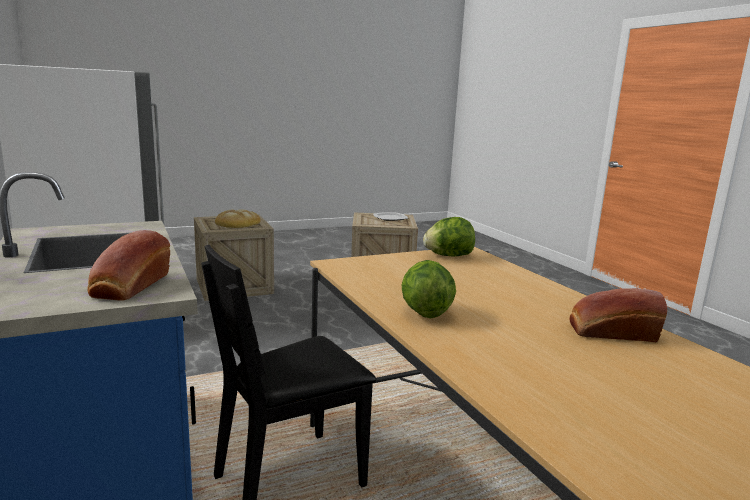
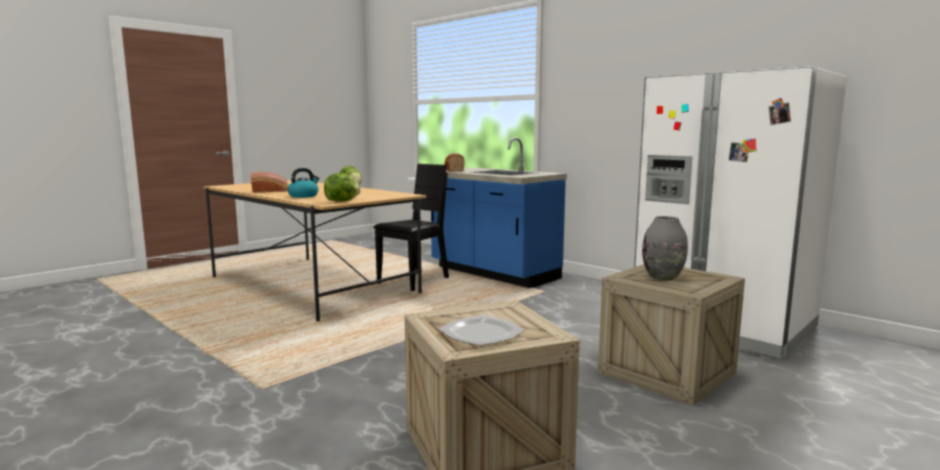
camera: 160 degrees right, 5 degrees down
(237, 223) = (663, 277): bread -> grey vase
(514, 286) = (304, 196): none -> kettle

